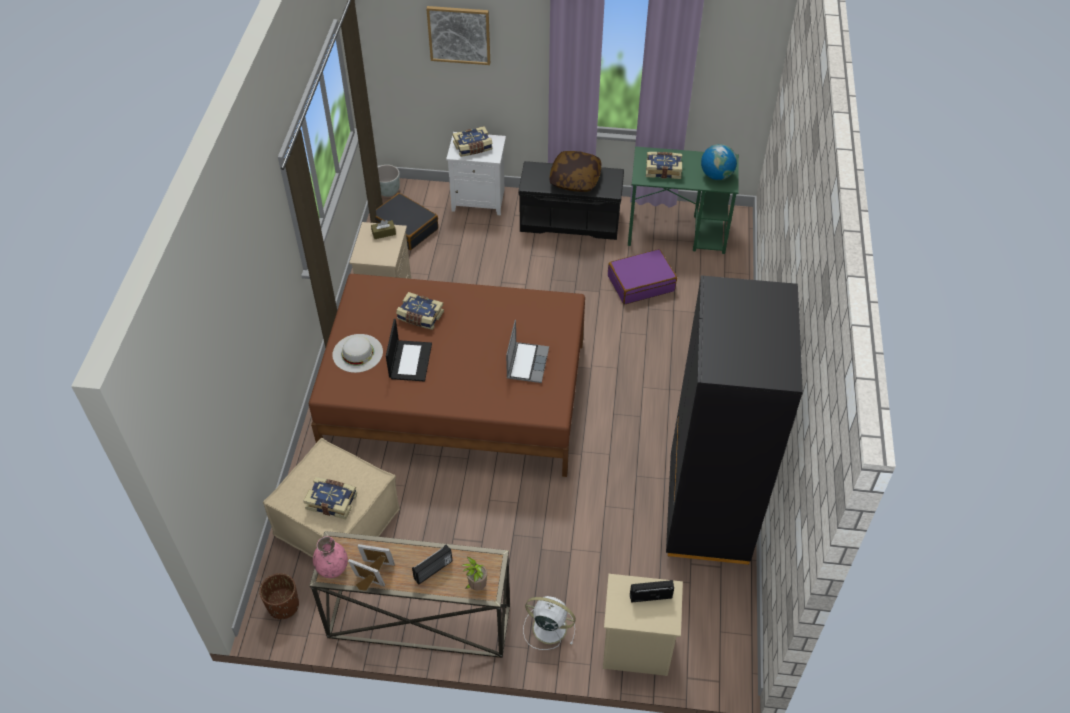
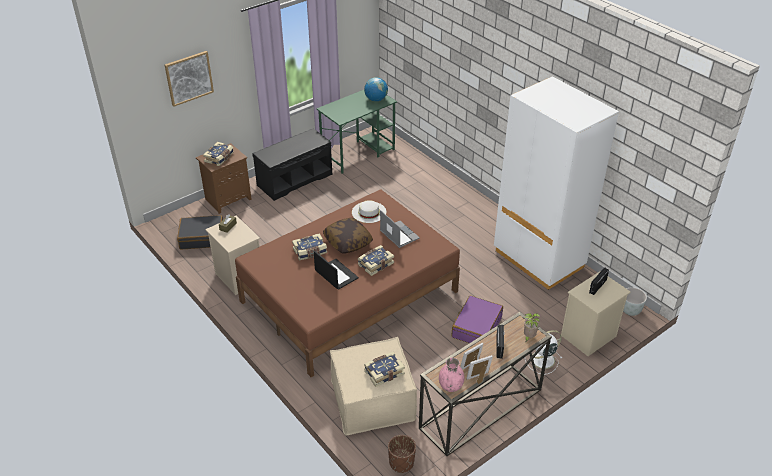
camera: 45 degrees left, 10 degrees down
(357, 353) = (300, 290): white hat -> white hat (369, 212)
(388, 191) = (163, 226): grey planter -> grey planter (630, 310)
(480, 200) = (228, 199): white nightstand -> brown nightstand
(575, 179) = (293, 146): pillow -> pillow (347, 242)
(641, 283) = (372, 186): purple suitcase -> purple suitcase (476, 327)
(663, 169) = (346, 110): book -> book (375, 264)
(707, 511) = (538, 259): black wardrobe -> white wardrobe

